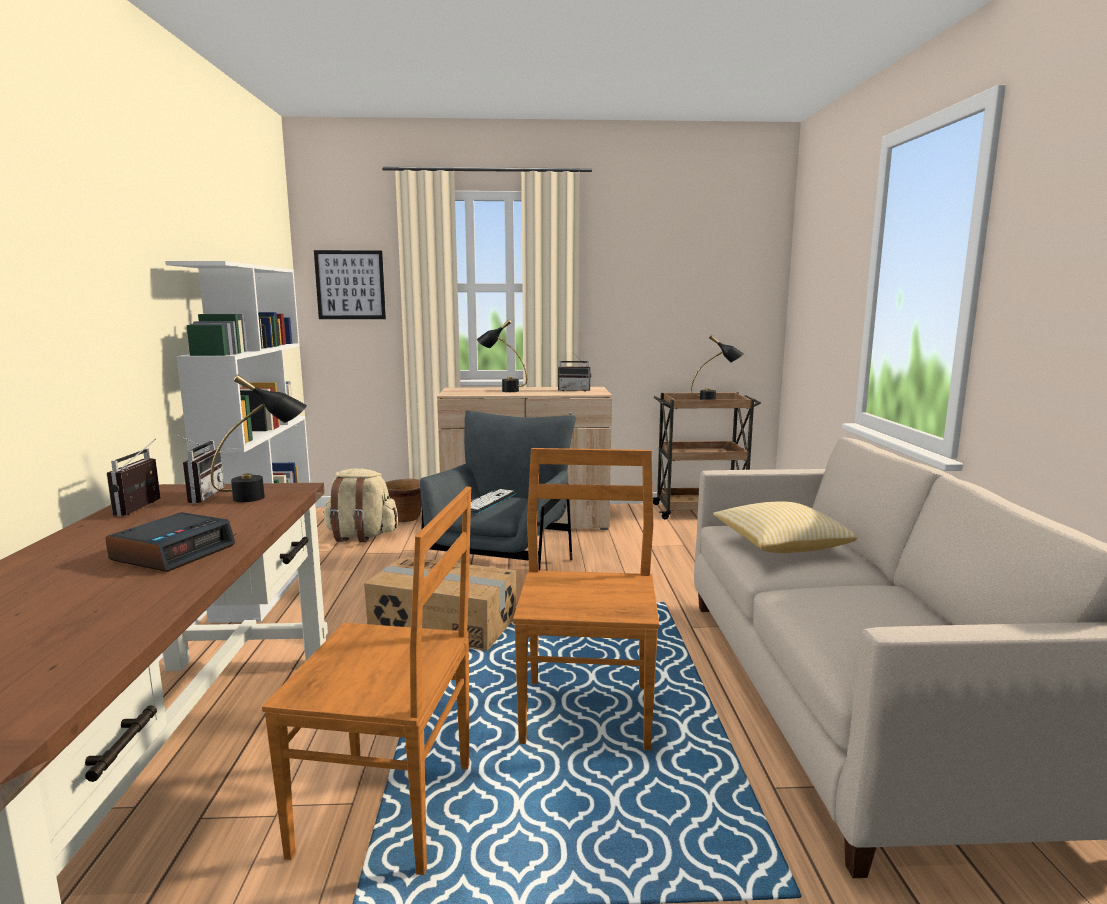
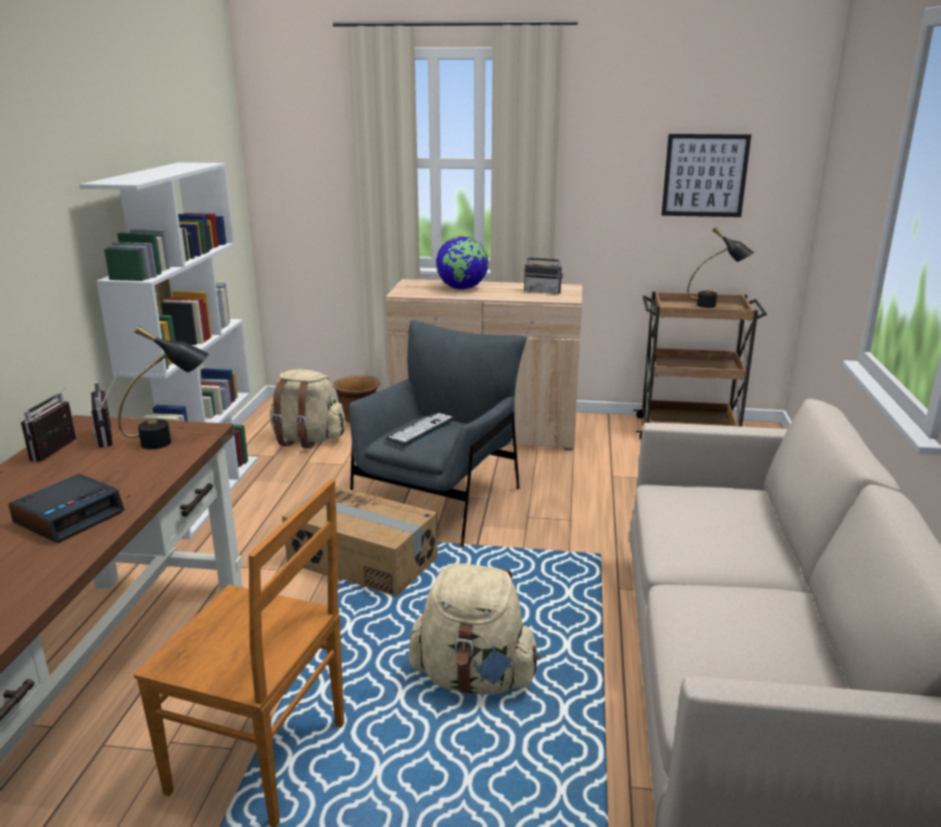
camera: 10 degrees right, 10 degrees up
(200, 496) = (112, 437): radio -> radio turned 150 degrees clockwise
(350, 285) = (301, 158): picture -> picture (705, 175)
(502, 390) = (462, 288): black table lamp -> globe
(586, 711) = (474, 678): brown chair -> beige backpack
(780, 545) = (705, 525): pillow -> none

